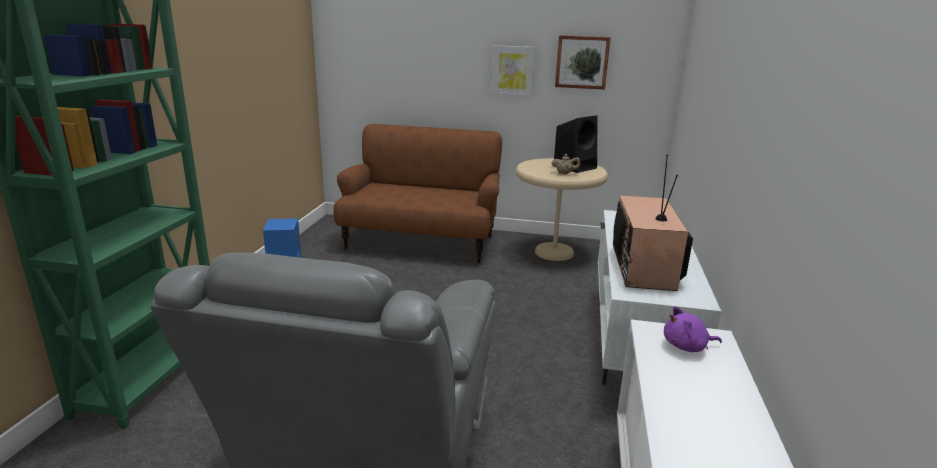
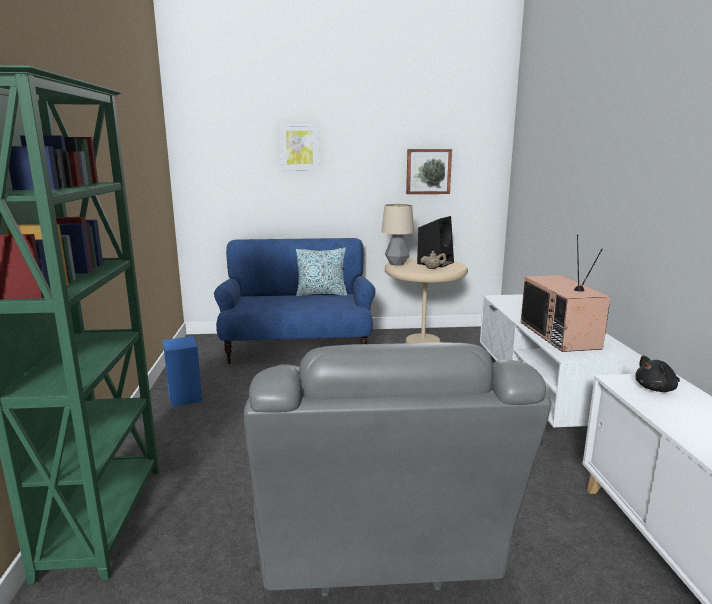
camera: 15 degrees left, 5 degrees down
(421, 241) = (297, 348): brown sofa -> blue sofa
(451, 188) = (321, 294): none -> pillow
(512, 71) = (367, 182): picture -> picture (299, 147)
(531, 164) = (397, 264): none -> table lamp
(687, 347) = (656, 389): purple plush toy -> black plush toy

